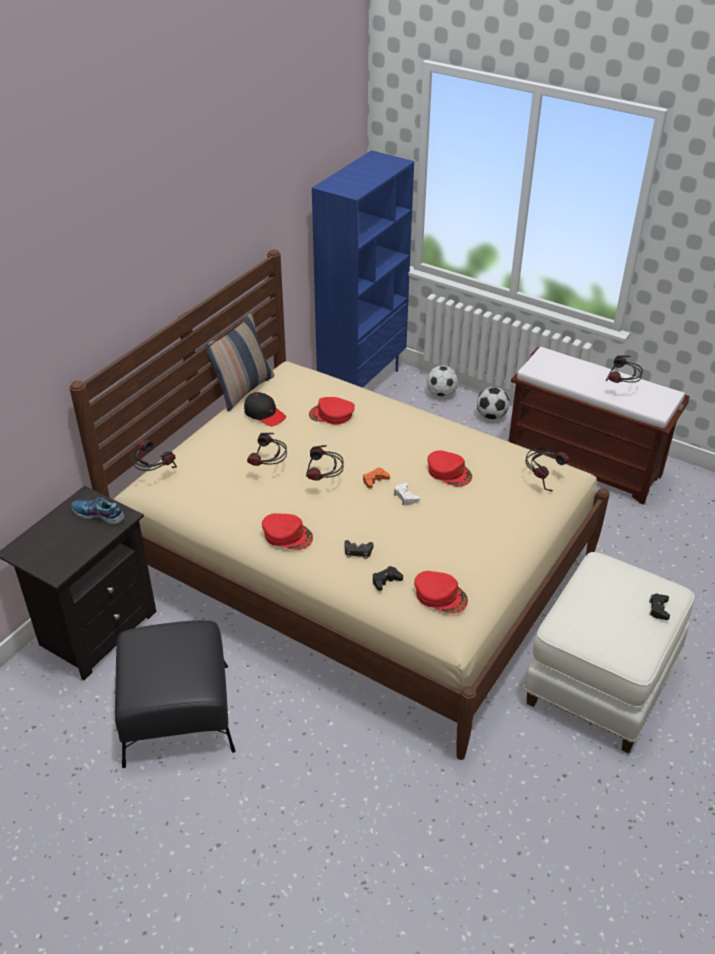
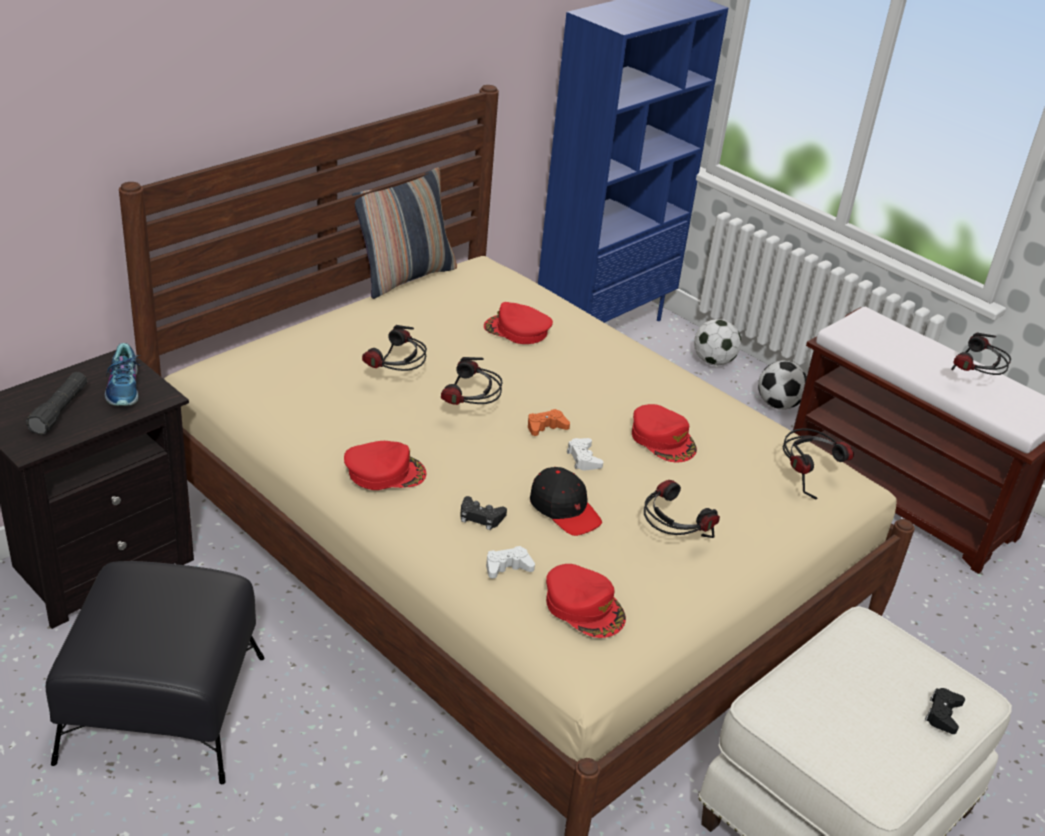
camera: 10 degrees right, 5 degrees down
(64, 542) = (60, 411): none -> black flashlight
(98, 515) = (124, 388): shoe -> shoe turned 135 degrees counterclockwise
(153, 473) = (231, 354): headphones -> headphones (671, 540)
(264, 414) = (421, 311): black cap -> black cap (564, 509)
(287, 535) = (385, 472): red cap -> red cap turned 45 degrees counterclockwise
(386, 581) = (507, 567): black game controller -> white game controller

